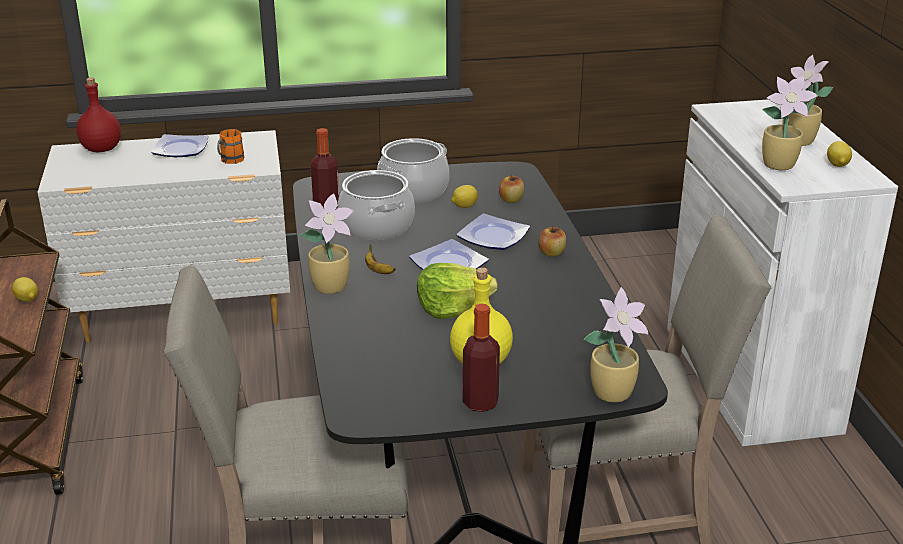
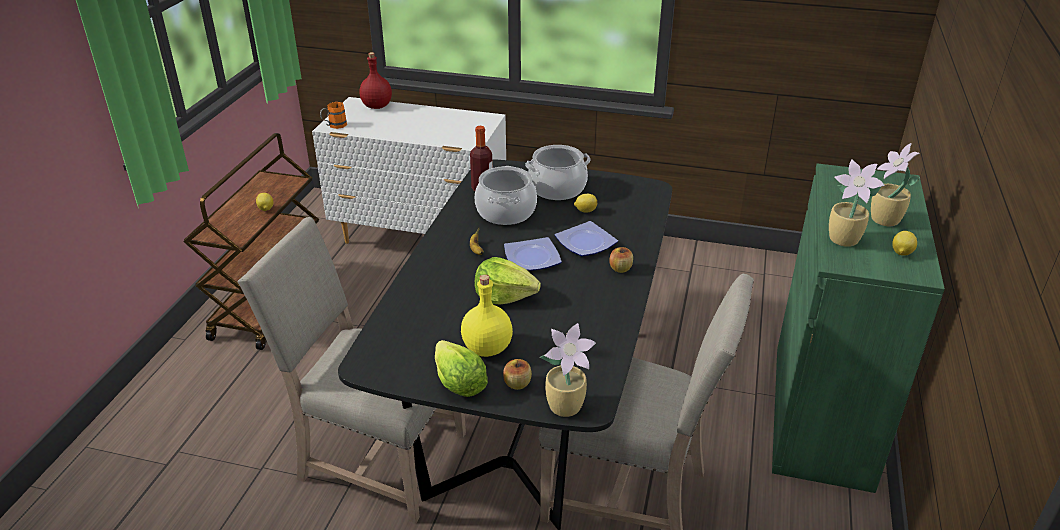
camera: 25 degrees right, 5 degrees up
(180, 149) = (427, 116): plate -> none
(229, 161) = (453, 133): orange mug -> orange mug (334, 126)
(332, 286) = (433, 254): potted plant -> none
(480, 403) = (458, 383): bottle -> lettuce
(511, 200) = (627, 213): apple -> apple (517, 384)
(750, 378) = (821, 414): white cabinet -> green cabinet

